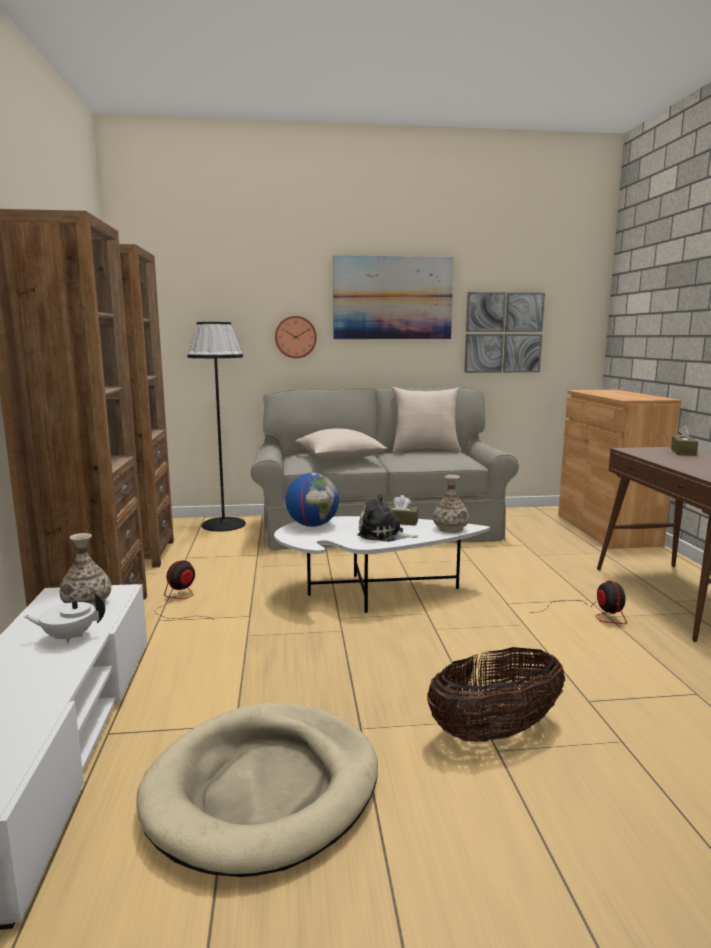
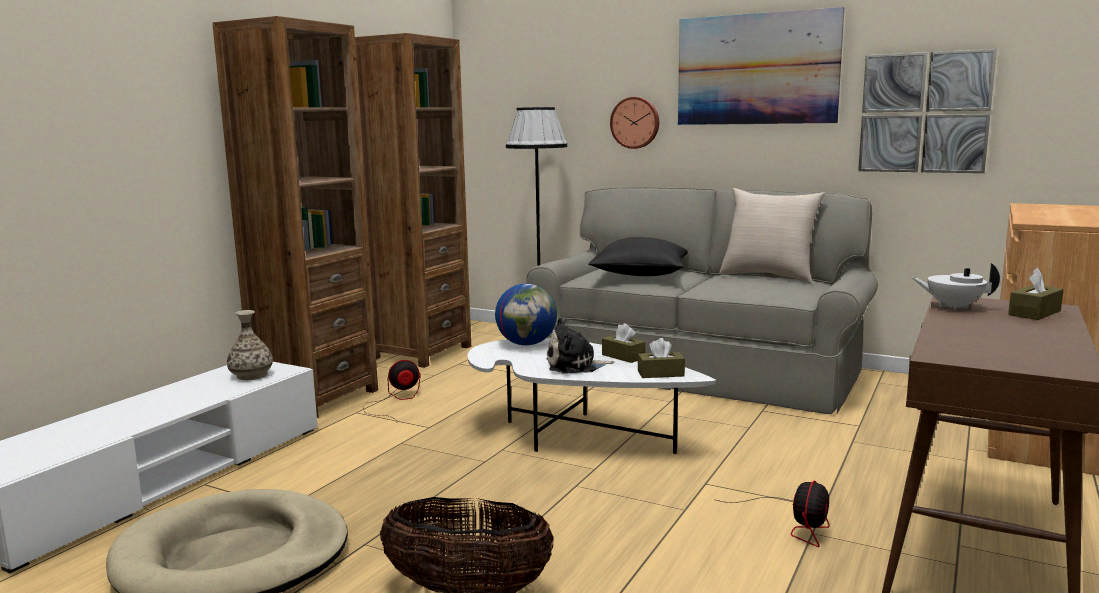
camera: 35 degrees right, 0 degrees up
(69, 637) = (201, 395): white teapot -> white teapot (953, 307)
(339, 458) = (640, 274): beige pillow -> black pillow
(383, 535) = (575, 366): plush toy -> plush toy turned 60 degrees counterclockwise
(450, 529) = (660, 373): vase -> brown tissue box

